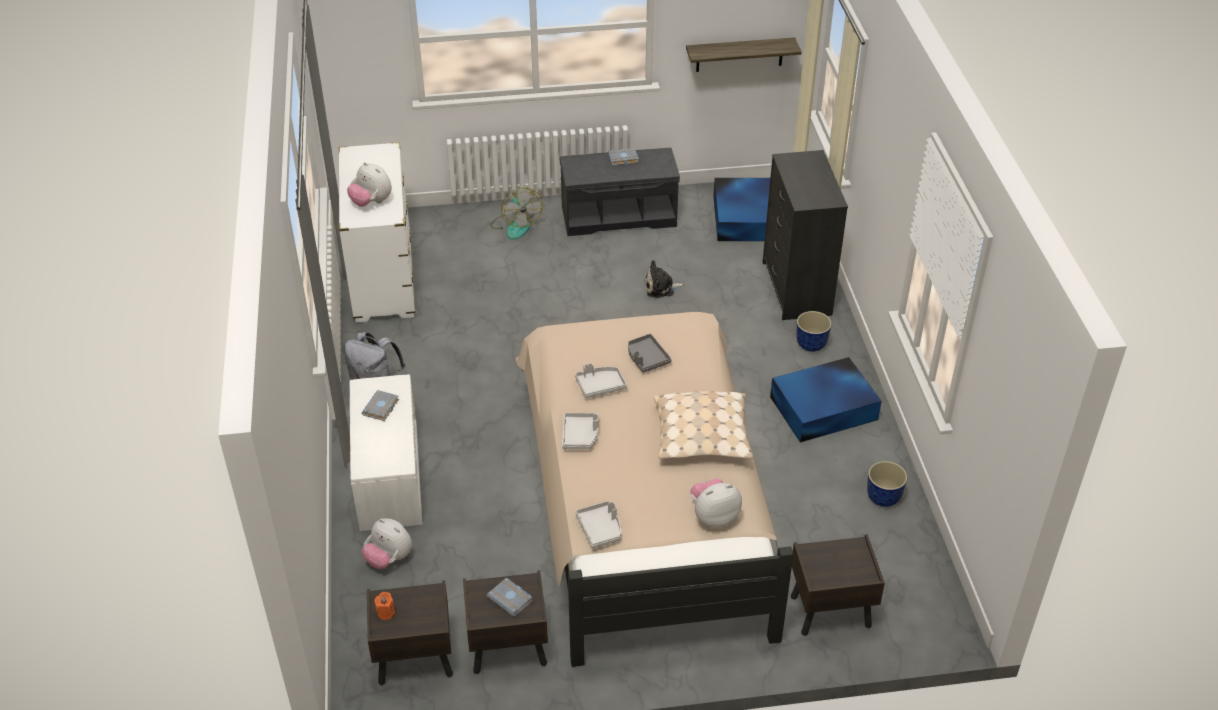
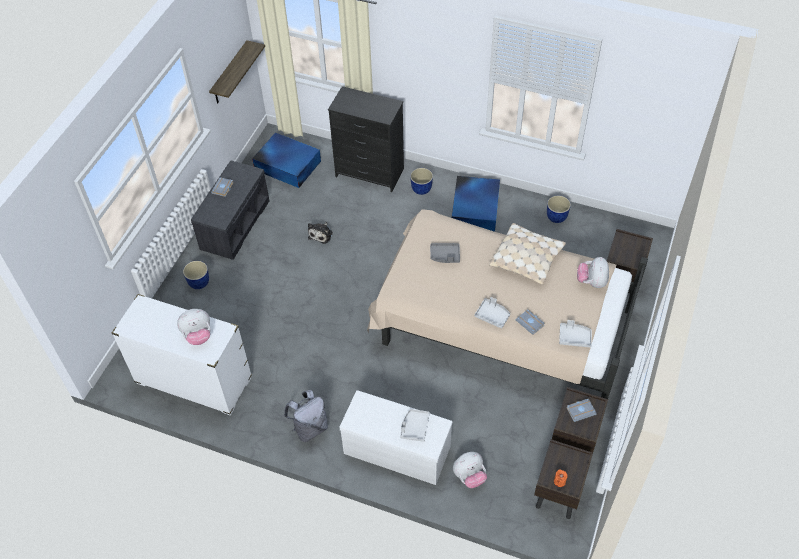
camera: 60 degrees left, 10 degrees up
(381, 408) = (381, 418): grey book -> grey book (531, 323)
(515, 225) = (199, 283): fan -> planter
(600, 386) = (455, 288): grey tray -> grey tray (414, 427)

